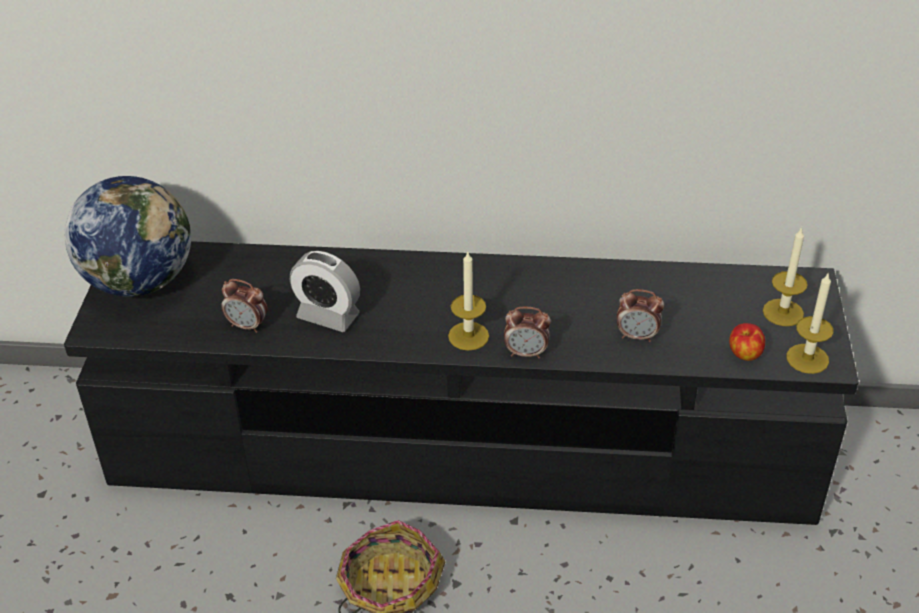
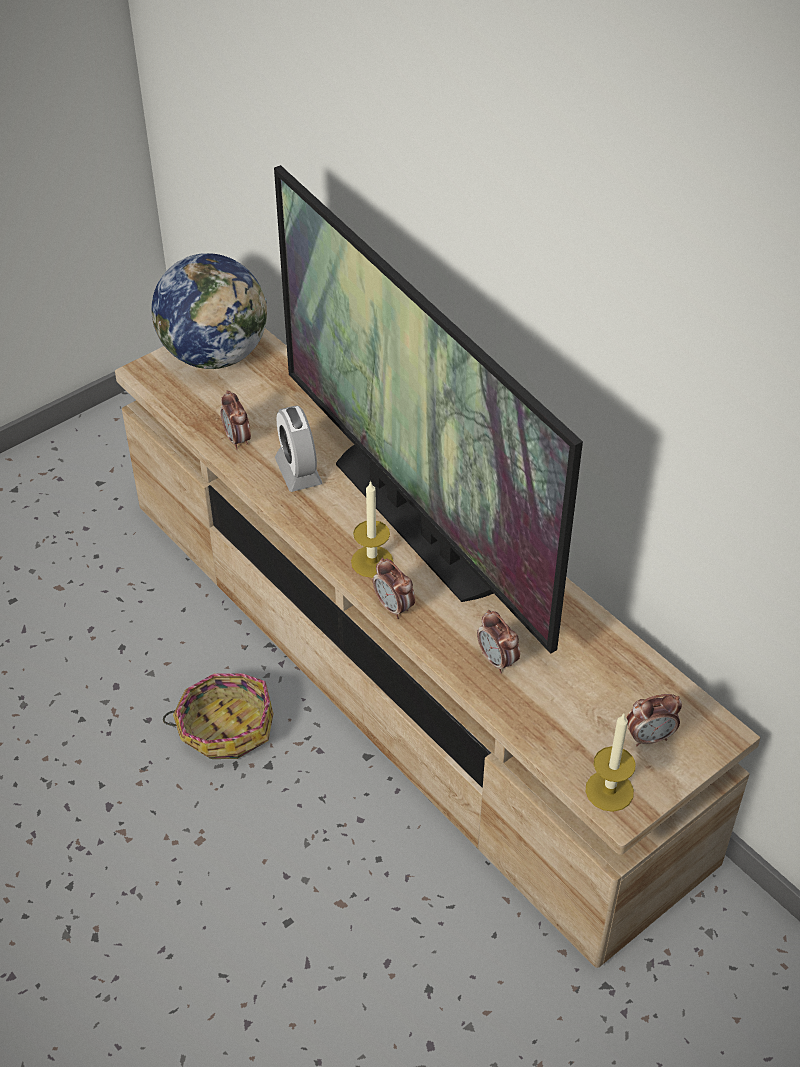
camera: 45 degrees right, 5 degrees up
(459, 290) = (416, 520): none -> television
(461, 449) = (400, 670): black tv stand -> beige tv stand
(744, 354) = (561, 744): apple -> none
(783, 312) = (649, 737): candle -> alarm clock

